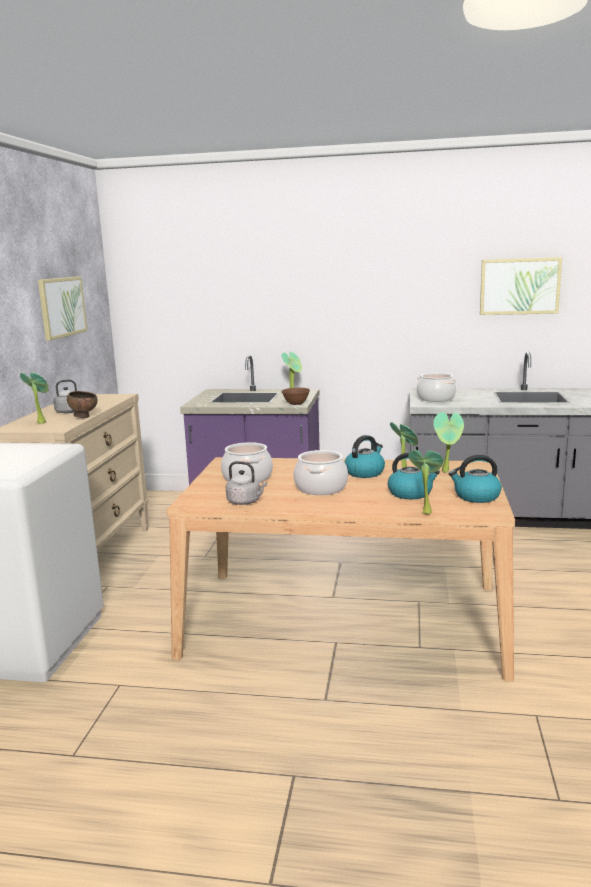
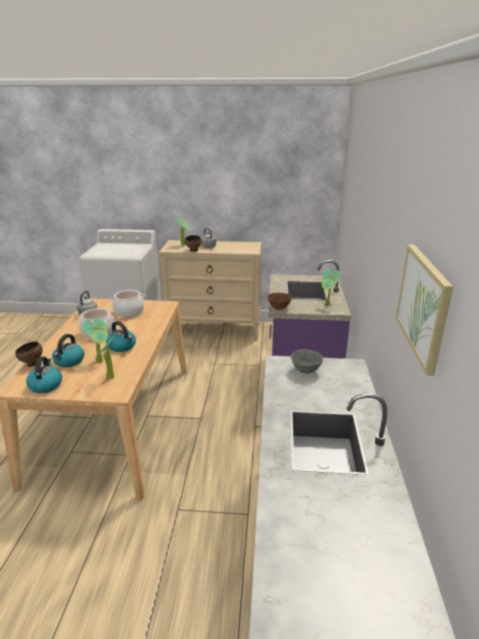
camera: 85 degrees right, 10 degrees up
(62, 307) = (266, 186): picture -> none
(425, 512) = (32, 364): potted plant -> brown bowl
(435, 398) = (305, 370): cooking pot -> grey bowl

